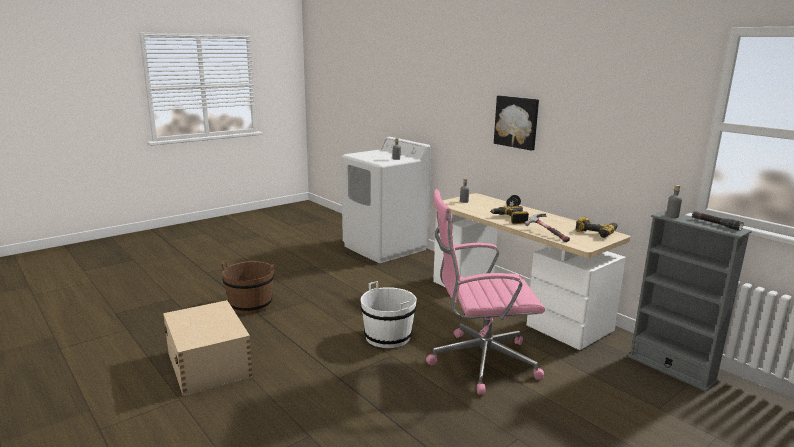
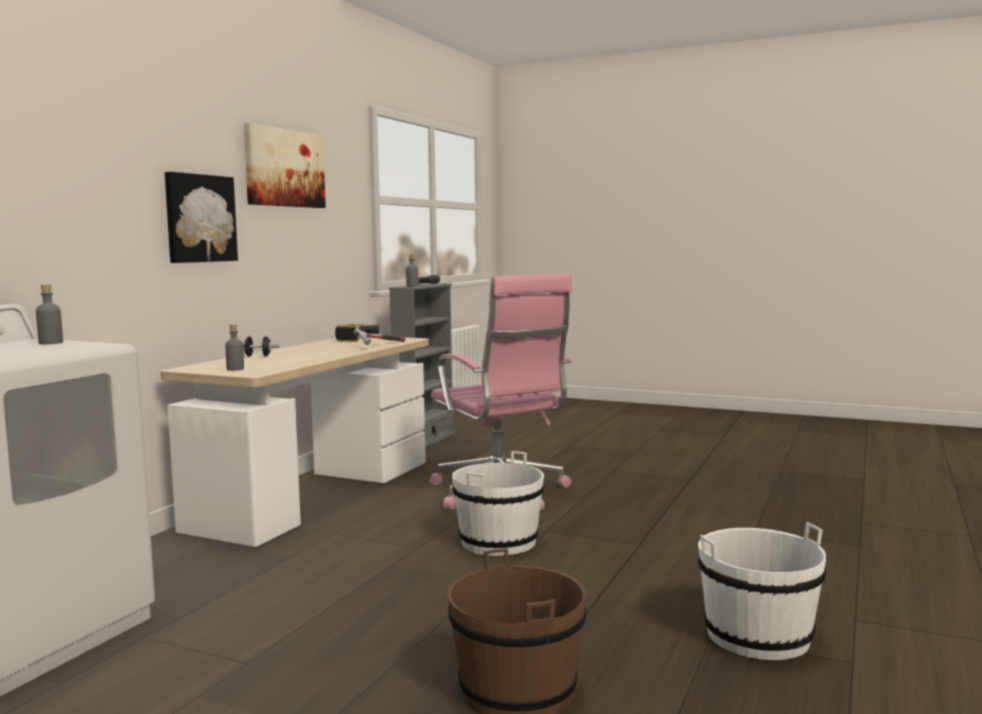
camera: 115 degrees left, 10 degrees down
(209, 363) = (758, 636): beige storage box -> white bucket
(510, 219) = (327, 353): power drill -> none
(590, 93) = (284, 168): none -> picture

